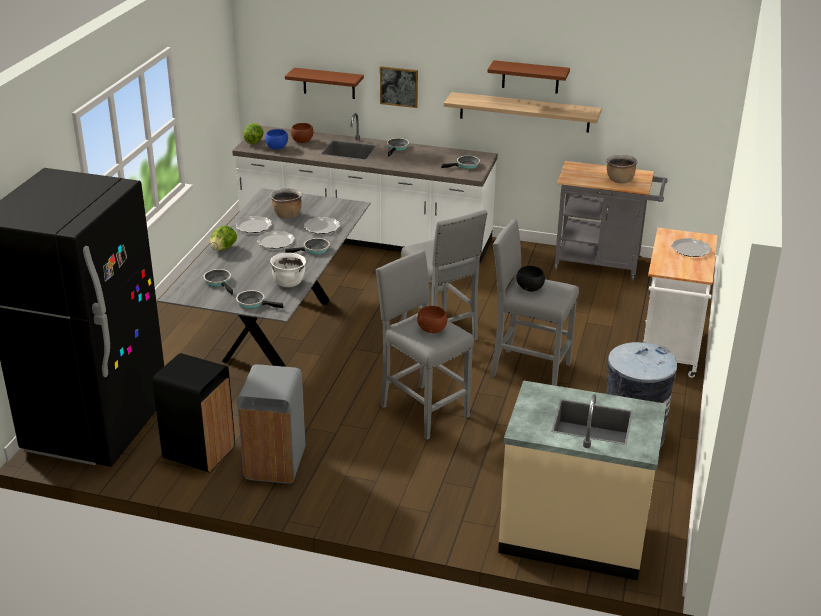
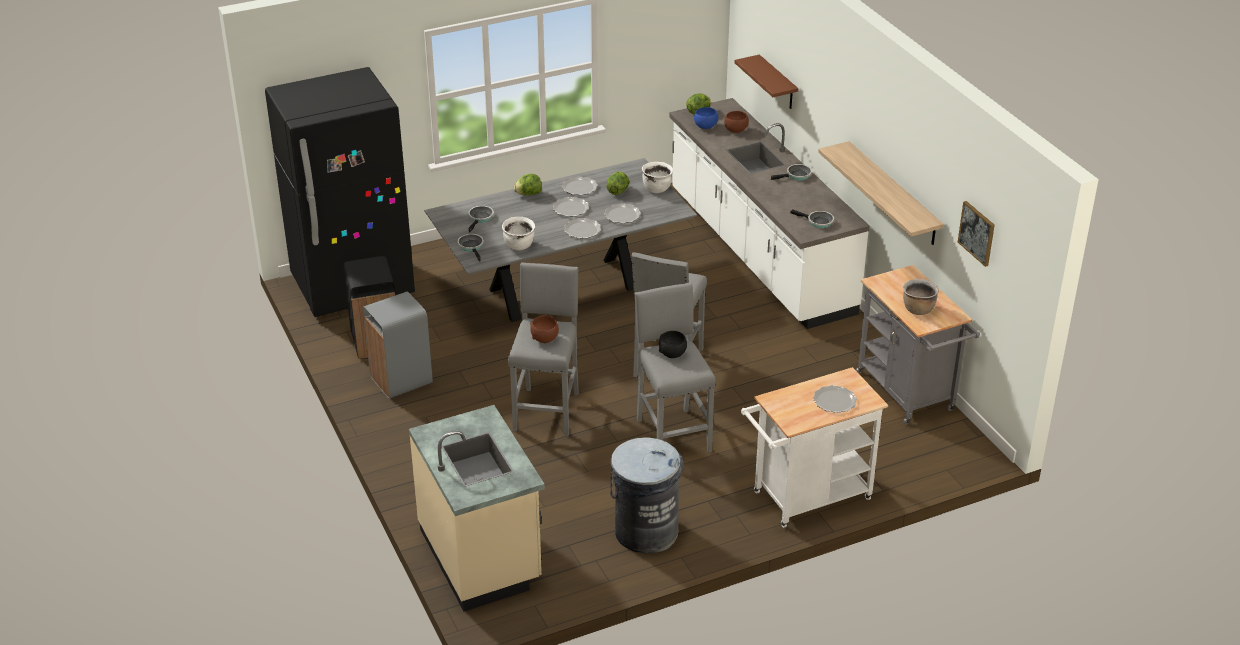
camera: 50 degrees right, 5 degrees up
(287, 215) = (618, 191): brown cooking pot -> lettuce
(311, 201) = (656, 188): none -> white cooking pot
(314, 250) = (582, 230): frying pan -> plate
(399, 86) = (818, 114): picture -> picture (977, 233)
(530, 77) = (899, 159): brown shelf -> none

